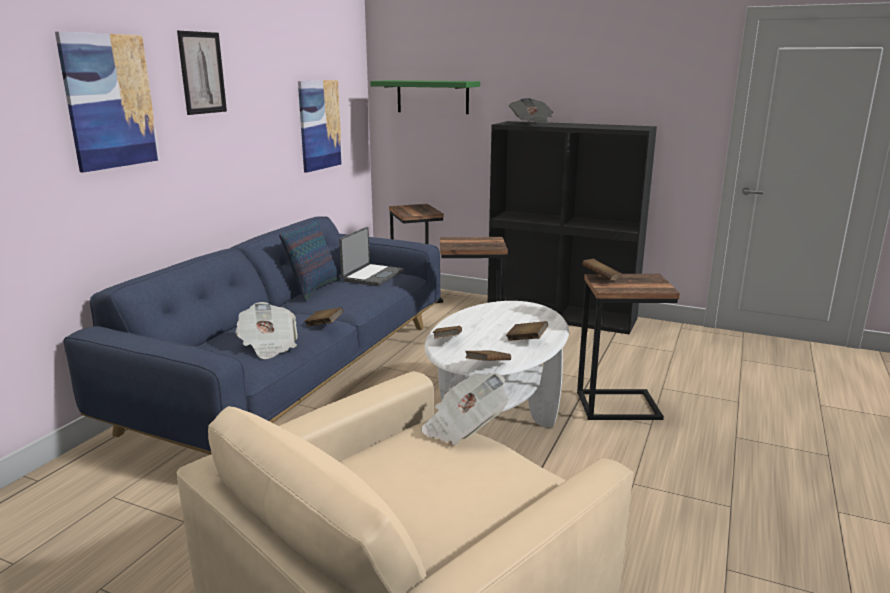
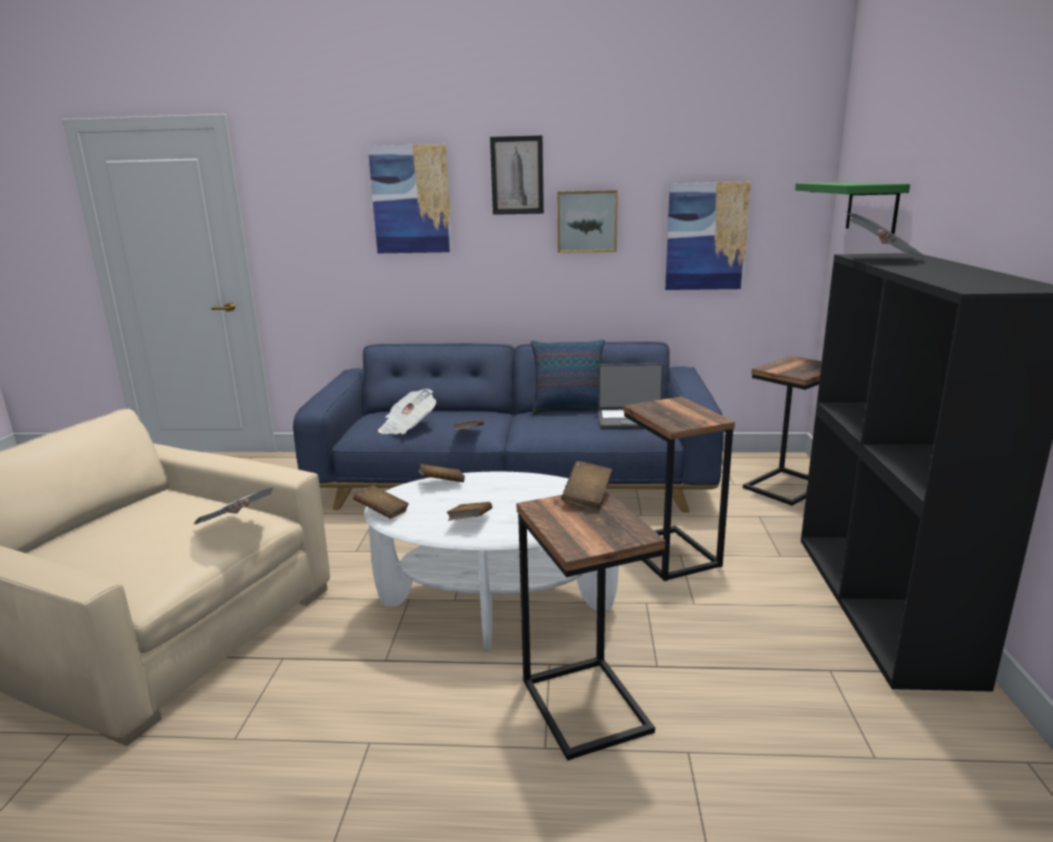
camera: 70 degrees right, 0 degrees up
(254, 117) = (587, 221): none -> picture

